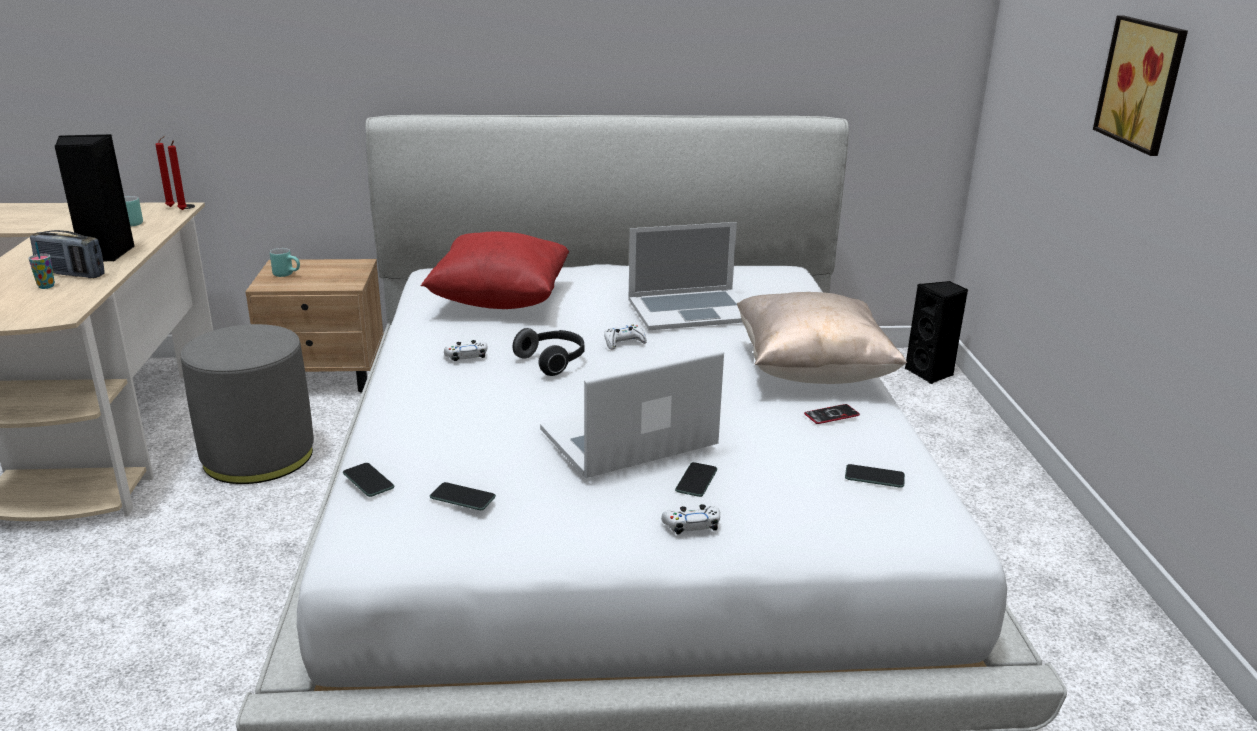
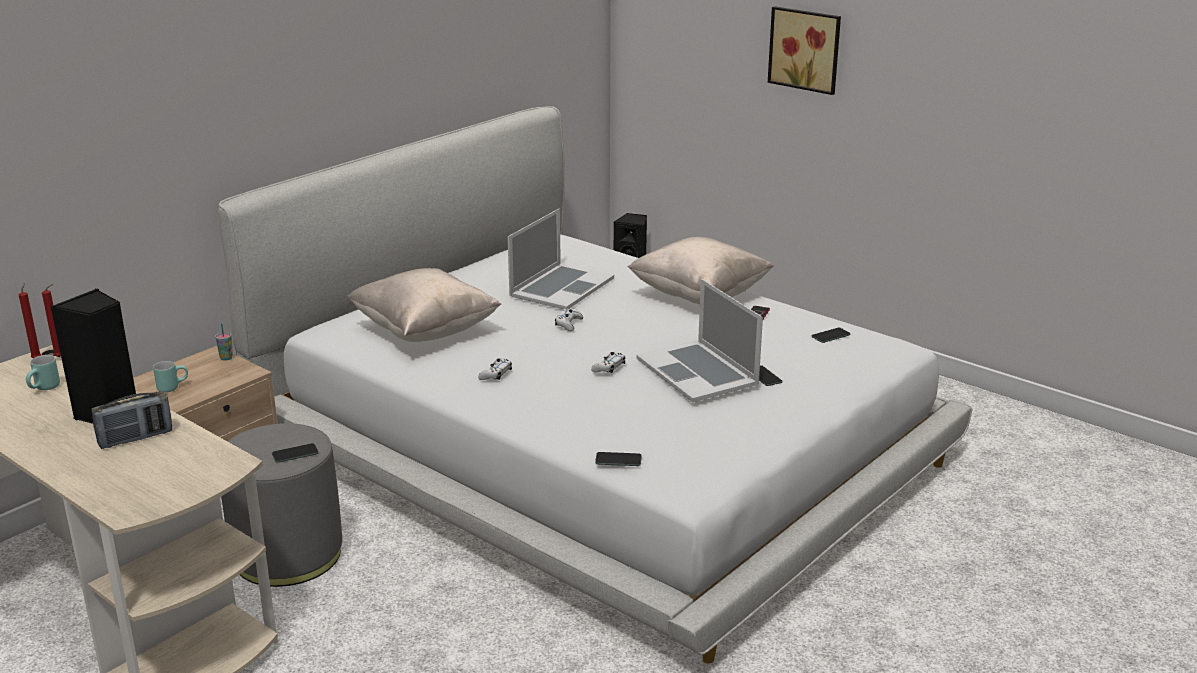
camera: 45 degrees left, 0 degrees up
(46, 286) = (146, 454): cup -> cup (226, 358)
(462, 497) = (689, 439): phone -> phone (295, 454)
(500, 301) = (425, 331): red pillow -> beige pillow
(553, 361) = (558, 352): headphones -> none
(629, 437) = (697, 371): laptop -> laptop turned 45 degrees counterclockwise
(692, 525) = (805, 396): white game controller -> white game controller (609, 367)

